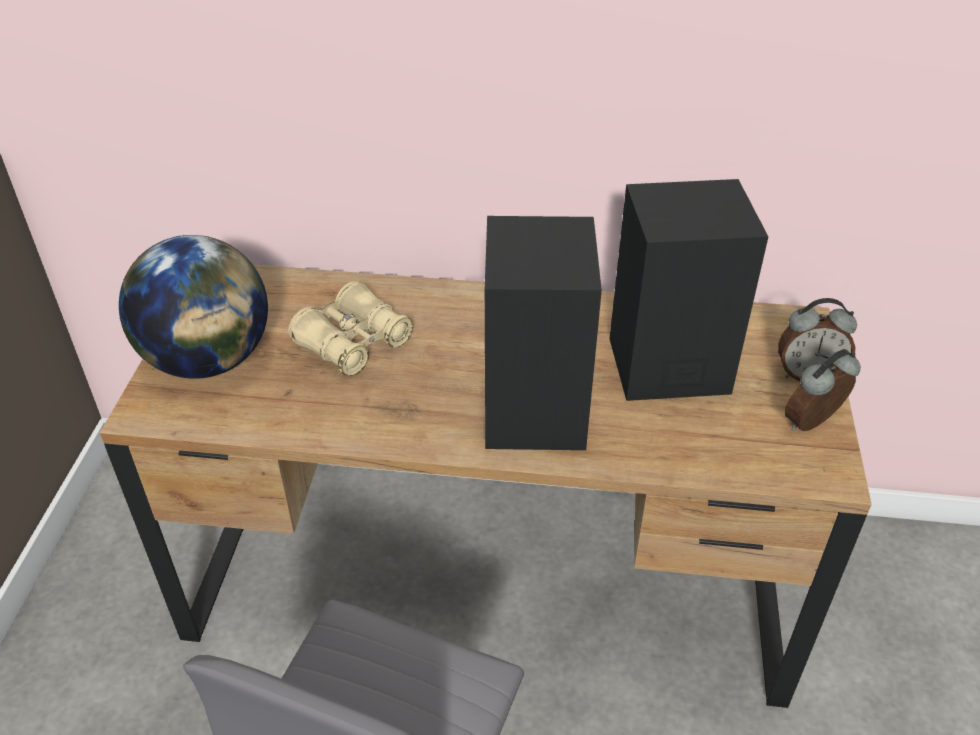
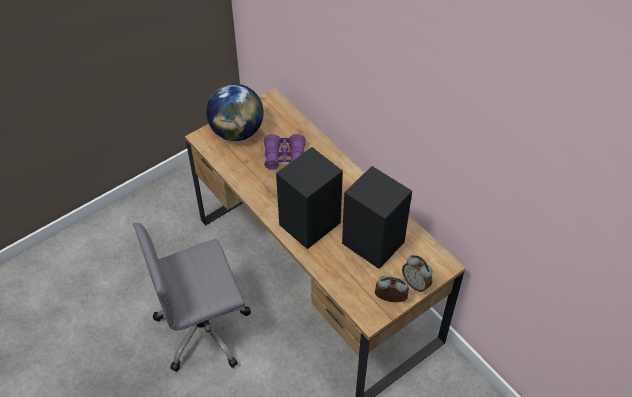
camera: 45 degrees right, 10 degrees up
(353, 343) = (284, 157): beige binoculars -> purple binoculars

